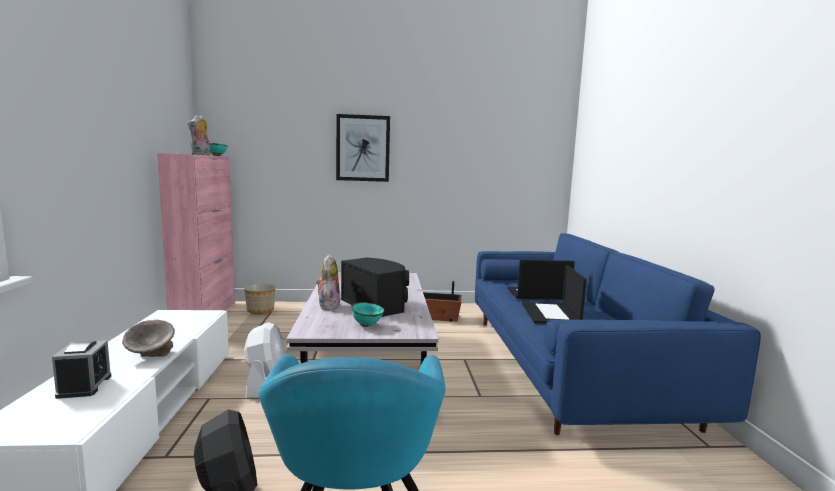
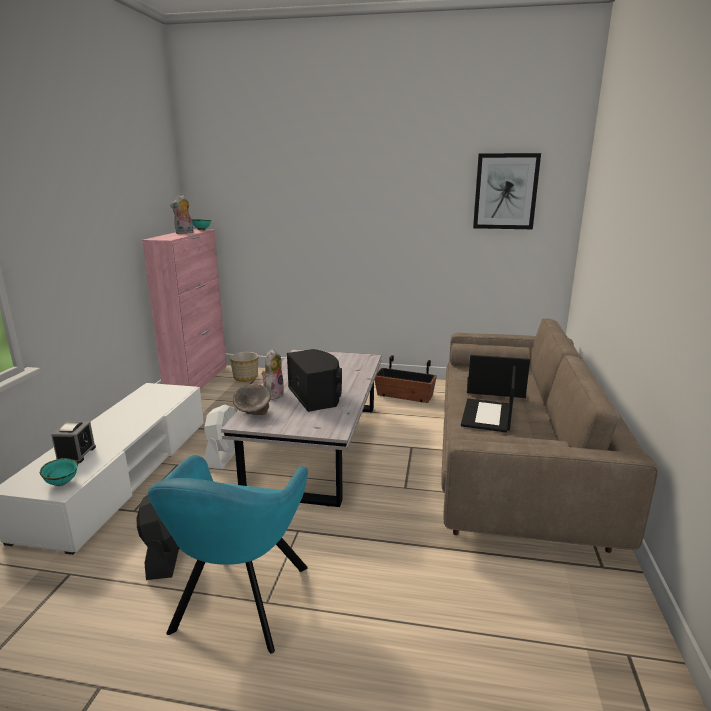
camera: 15 degrees right, 10 degrees up
(151, 356) = (127, 431): grey bowl -> grey bowl (253, 414)
(363, 148) = (341, 218): picture -> picture (505, 191)
(367, 325) = (294, 419): turquoise bowl -> turquoise bowl (62, 483)
(567, 365) = (514, 463): blue sofa -> beige sofa

